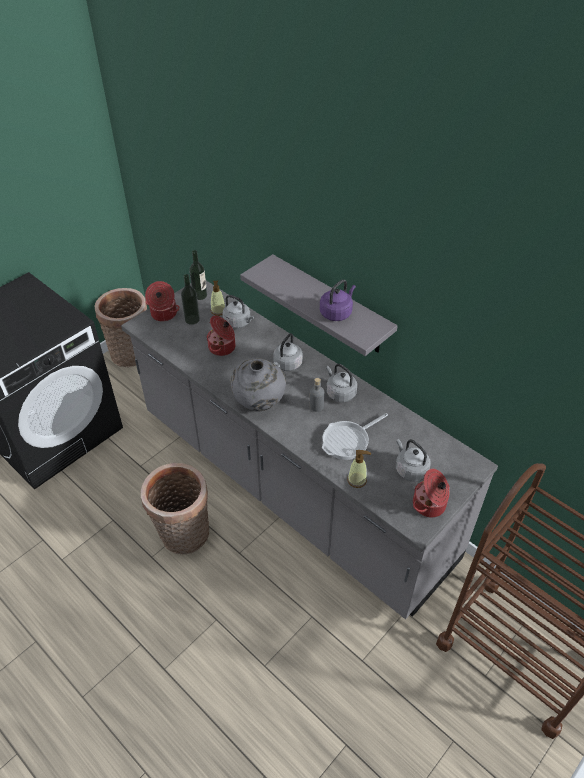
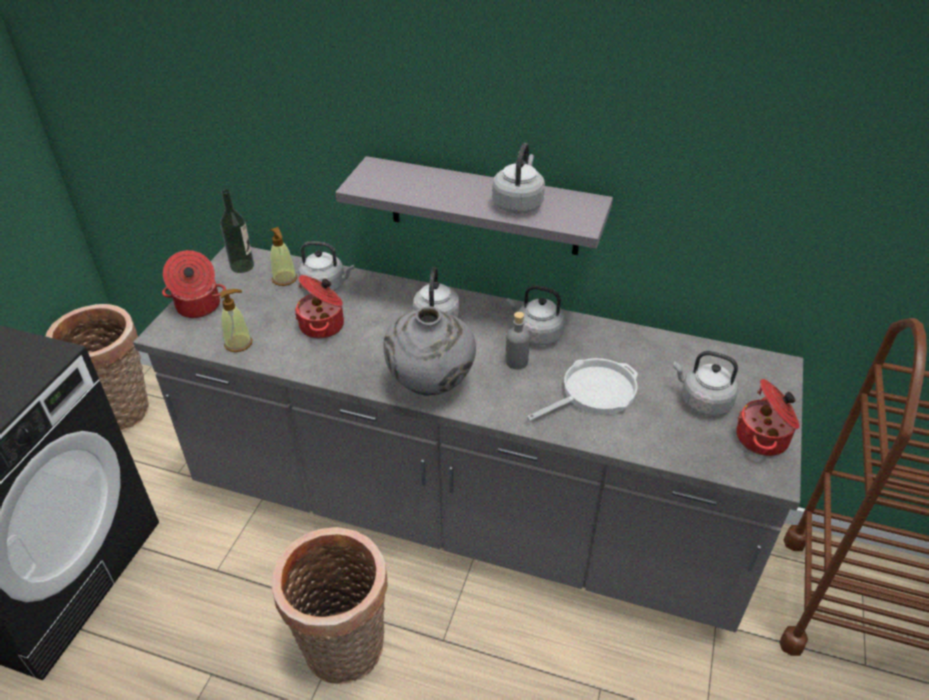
camera: 25 degrees left, 5 degrees down
(192, 319) = (250, 301): bottle -> none
(337, 313) = (518, 203): purple kettle -> grey kettle
(348, 441) = (593, 392): frying pan -> frying pan turned 150 degrees counterclockwise
(357, 480) = (644, 441): soap dispenser -> soap dispenser (238, 343)

